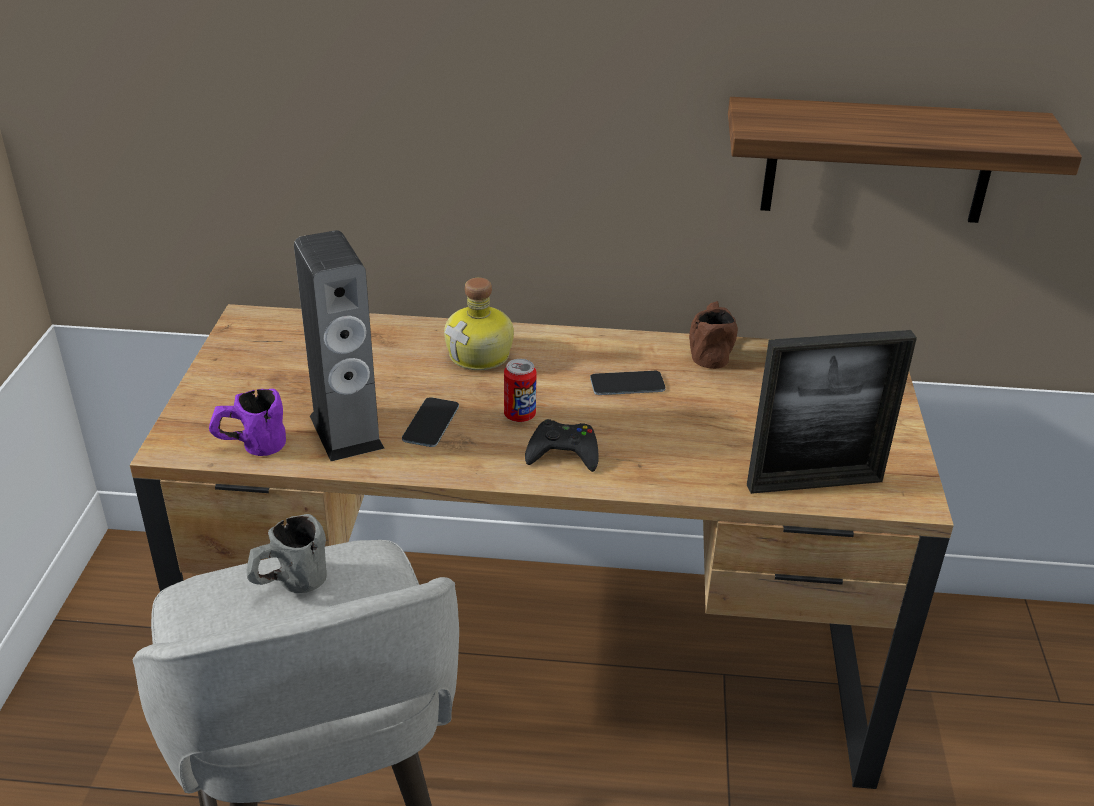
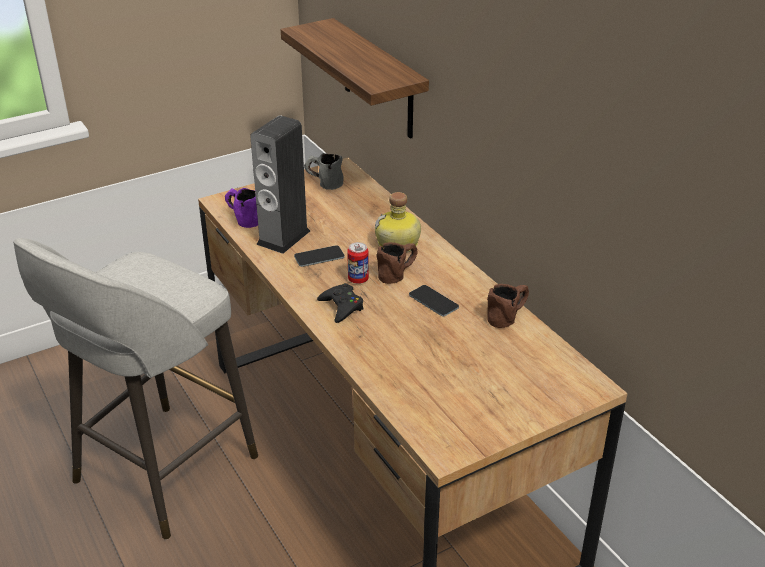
camera: 55 degrees right, 0 degrees up
(289, 584) = (161, 276): grey mug -> grey mug (324, 183)
(543, 382) = (398, 273): none -> brown mug
(814, 483) = (416, 406): picture frame -> none
(878, 161) = (628, 234): shelf -> shelf (378, 80)

